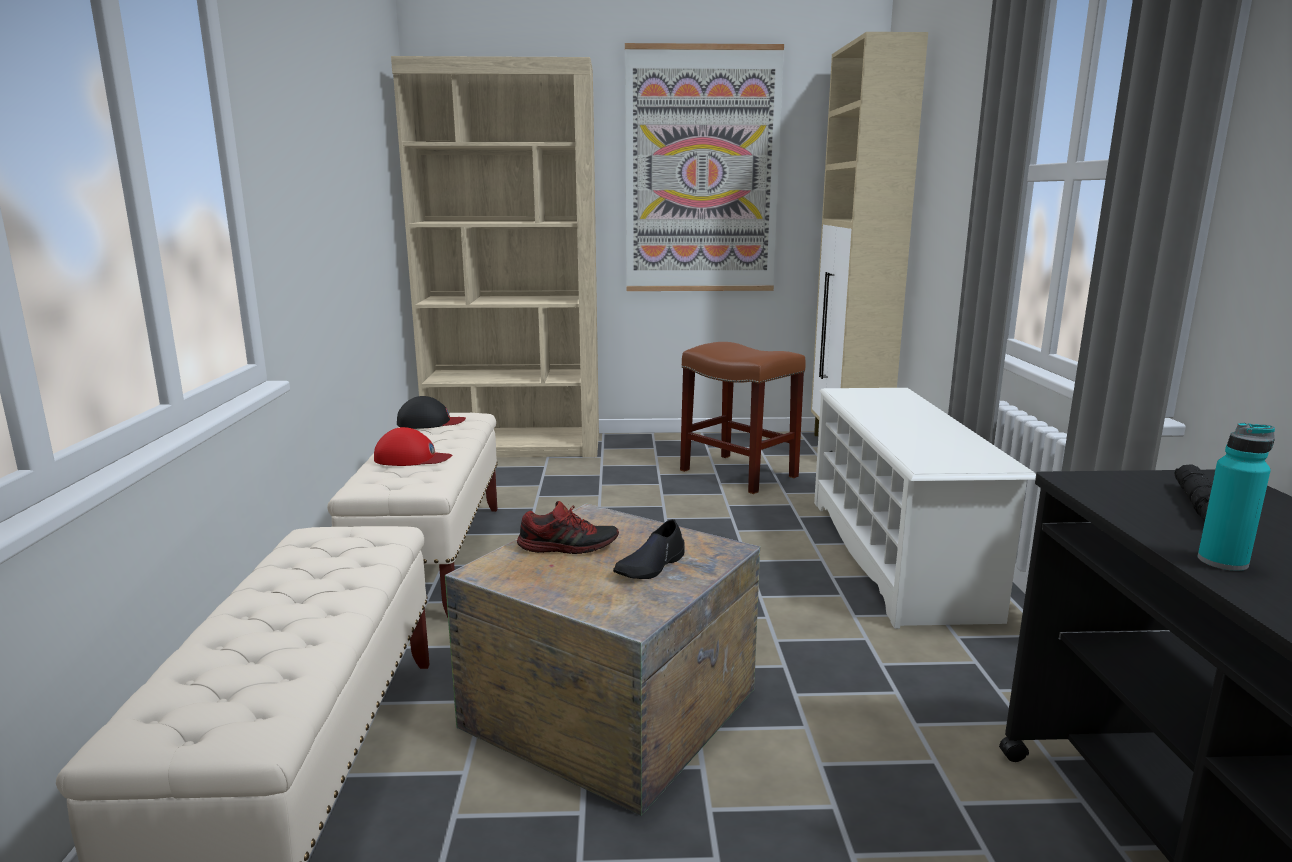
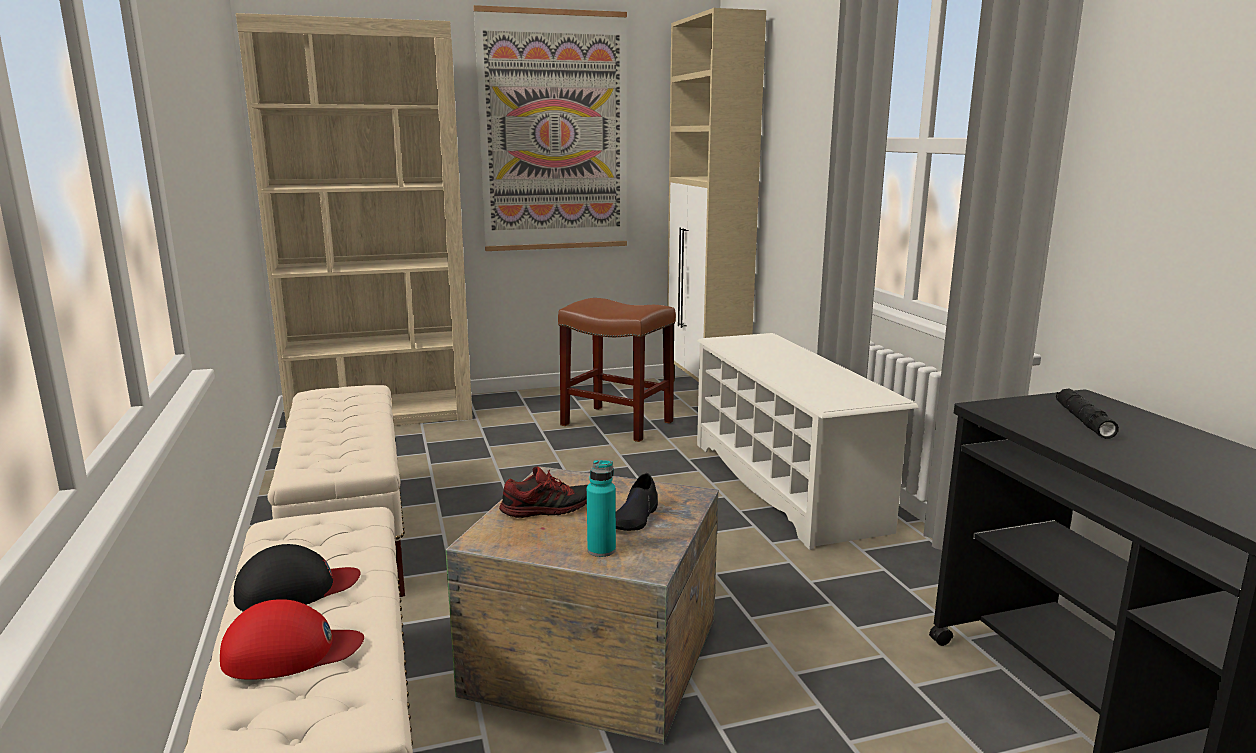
camera: 15 degrees left, 0 degrees up
(412, 458) = (335, 438): red cap -> red cap (291, 652)
(430, 422) = (328, 399): black cap -> black cap (296, 589)
(1222, 562) = (1123, 462): turquoise bottle -> turquoise bottle (601, 550)

